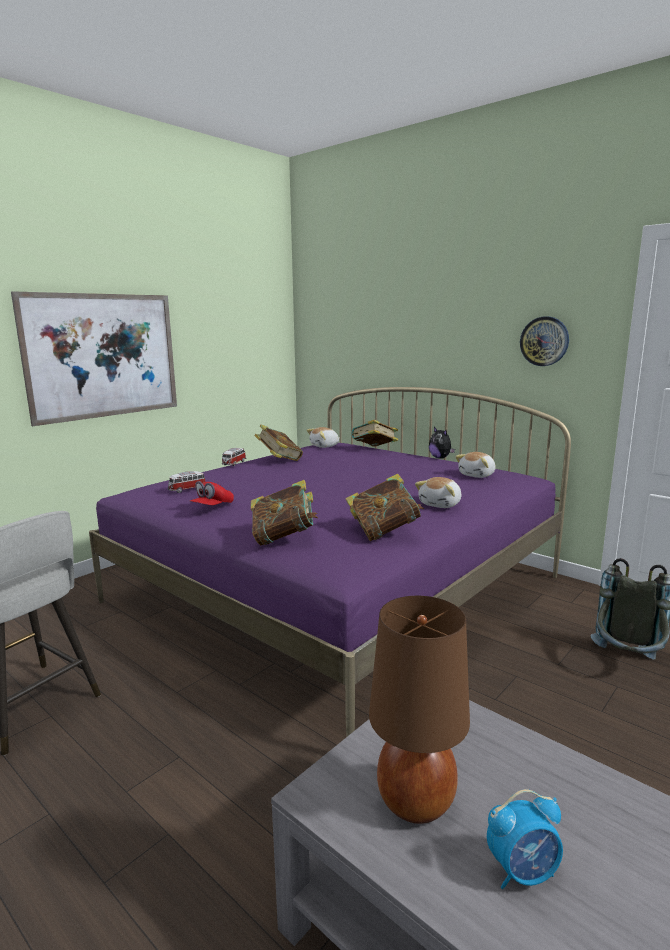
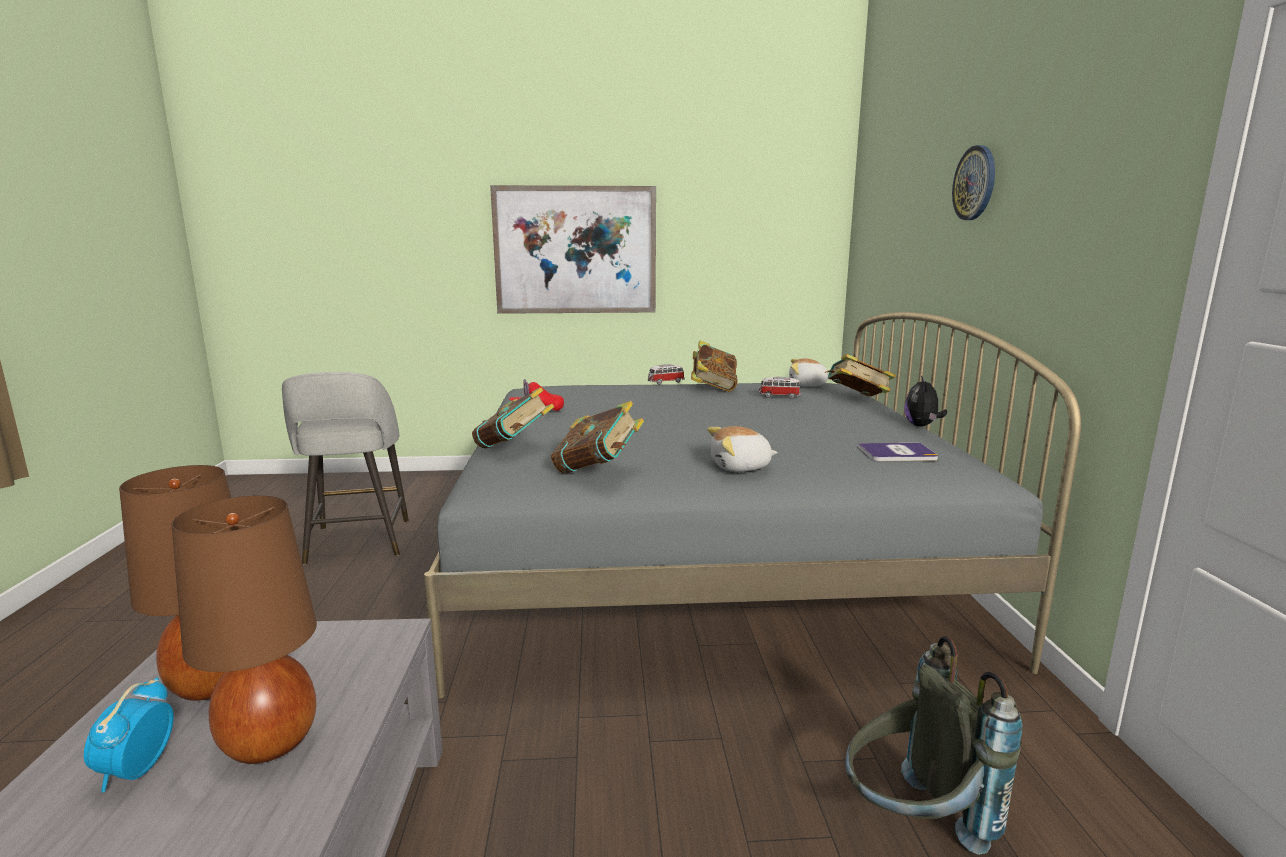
camera: 45 degrees right, 0 degrees up
(187, 489) = (563, 394): toy car -> toy car (779, 396)
(337, 589) = (704, 559): purple bed -> grey bed
(477, 475) = (897, 453): plush toy -> book
(523, 872) = (137, 771): alarm clock -> alarm clock turned 60 degrees clockwise
(536, 792) = (270, 743): none -> brown table lamp
(544, 341) = (1077, 240): wall clock -> wall clock (975, 183)

